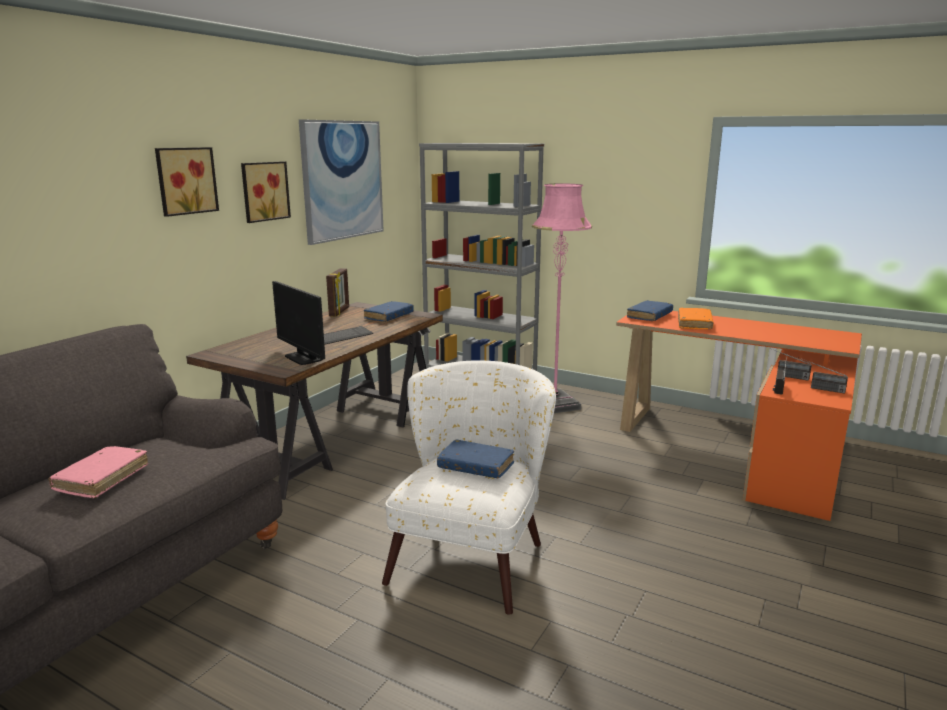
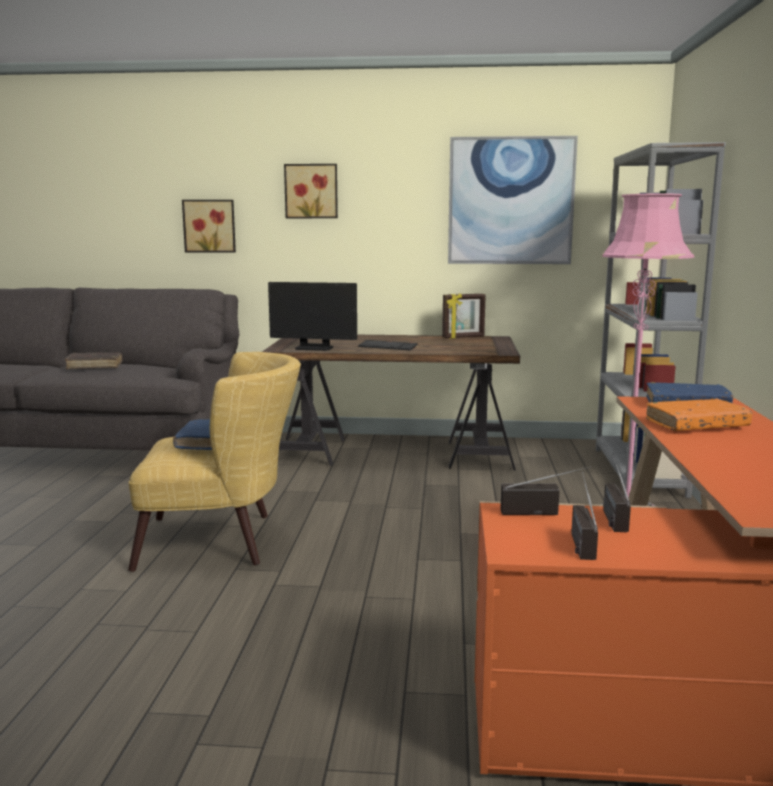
camera: 65 degrees right, 5 degrees down
(102, 479) = (95, 366): pink book -> brown book
(263, 191) = (396, 205): picture -> picture (210, 226)
(304, 358) = (314, 348): monitor -> monitor turned 105 degrees counterclockwise
(389, 316) = (476, 346): blue book -> none
(474, 554) = (223, 541): white armchair -> yellow armchair

